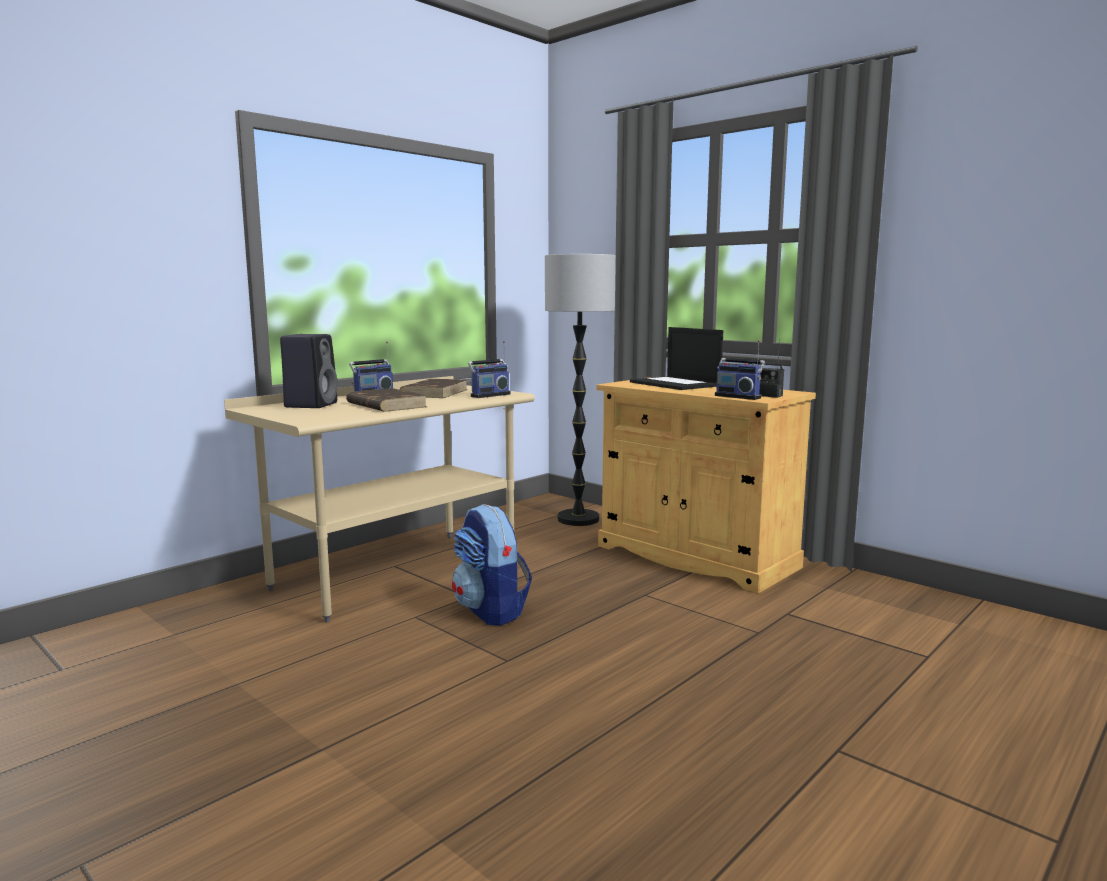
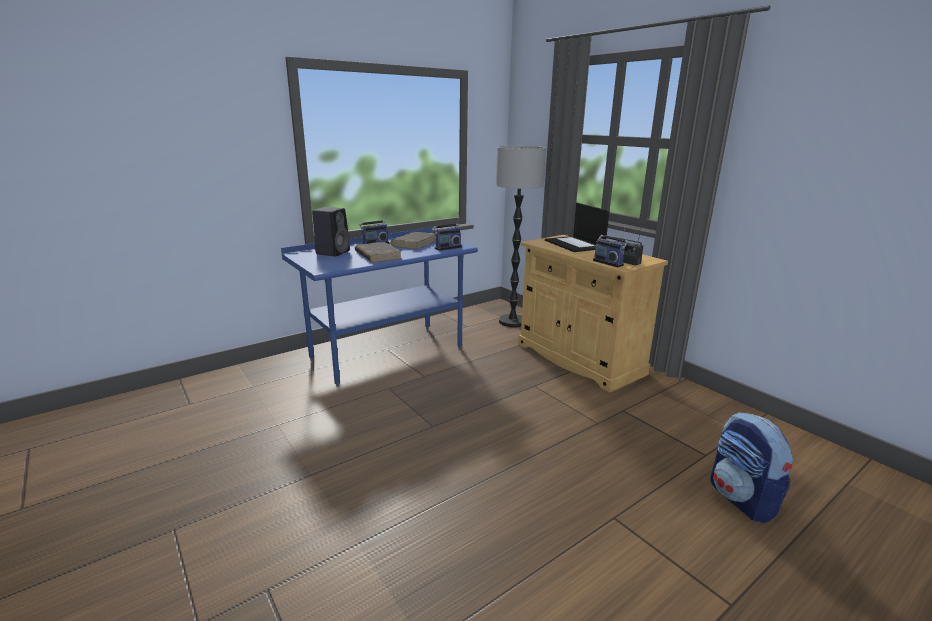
camera: 10 degrees right, 10 degrees up
(397, 572) = (387, 354): beige desk -> blue desk
(491, 611) = (434, 388): backpack -> backpack (742, 499)

